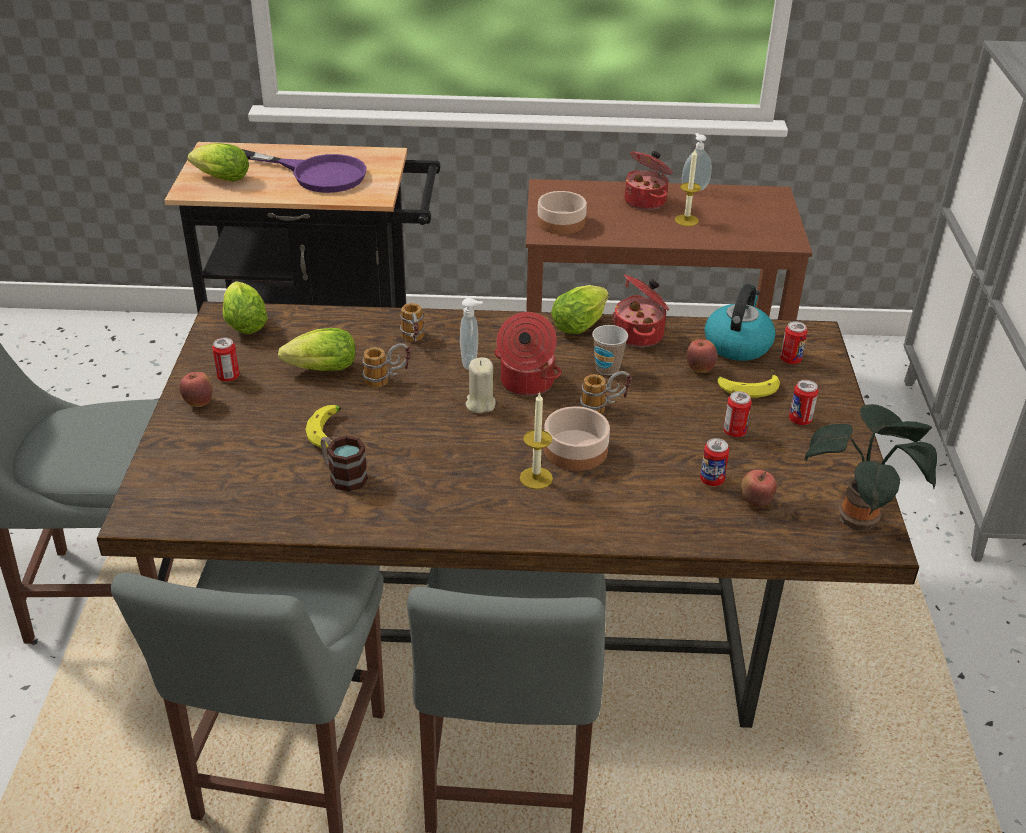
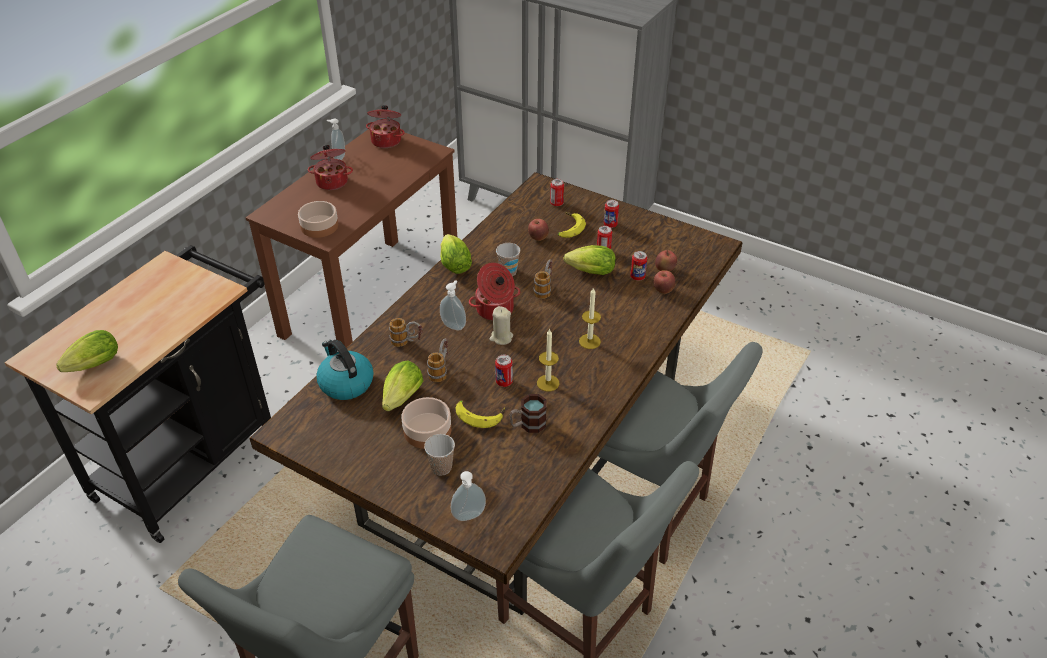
camera: 60 degrees left, 5 degrees up
(168, 481) = (469, 517): none -> soap dispenser
(199, 402) = (388, 476): apple -> apple (663, 290)
(228, 377) = (369, 450): can -> can (504, 382)
(232, 434) = (441, 467): none -> cup
(244, 322) = (303, 421): lettuce -> lettuce (588, 272)
(317, 174) = (152, 309): purple frying pan -> none
(576, 450) = (576, 315): bowl -> bowl (428, 430)
(640, 335) = (485, 245): cooking pot -> cooking pot (387, 140)
(686, 220) = (372, 176): candle -> candle (548, 383)
(737, 344) = (526, 214): kettle -> kettle (345, 383)
(859, 518) = (699, 242): potted plant -> none

